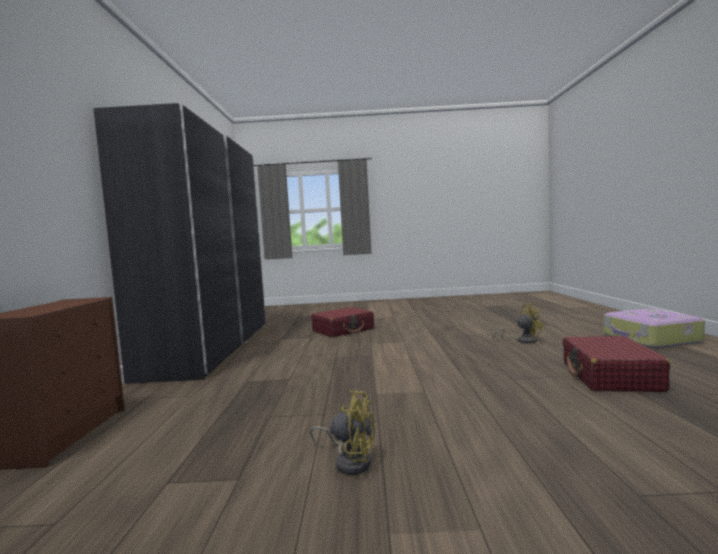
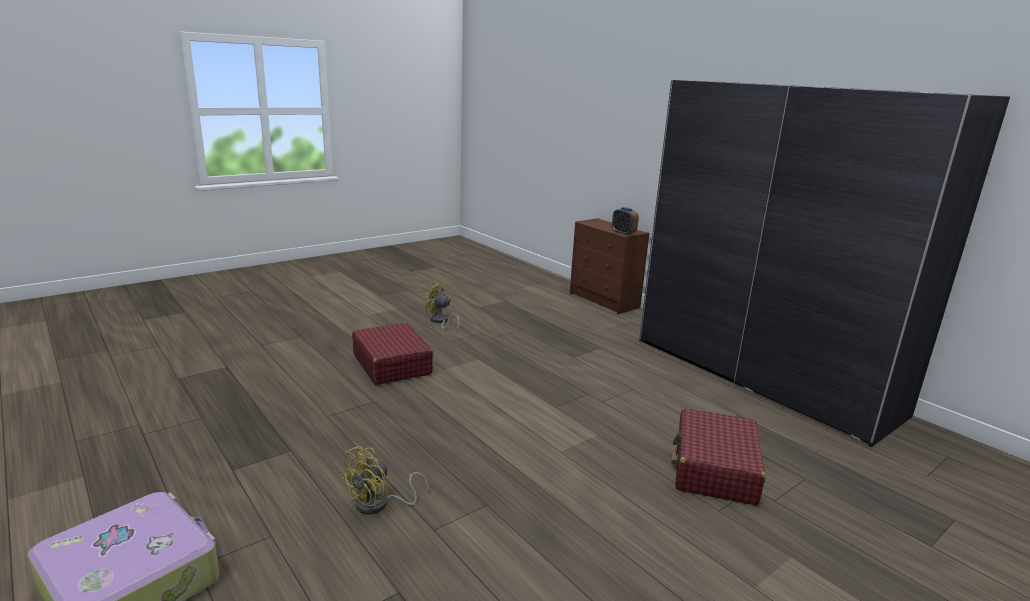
camera: 140 degrees right, 15 degrees up
(90, 299) = (623, 233): none -> alarm clock
(349, 461) = (440, 321): yellow fan -> yellow fan turned 45 degrees clockwise
(610, 376) = (273, 428): red suitcase -> red suitcase (392, 364)

